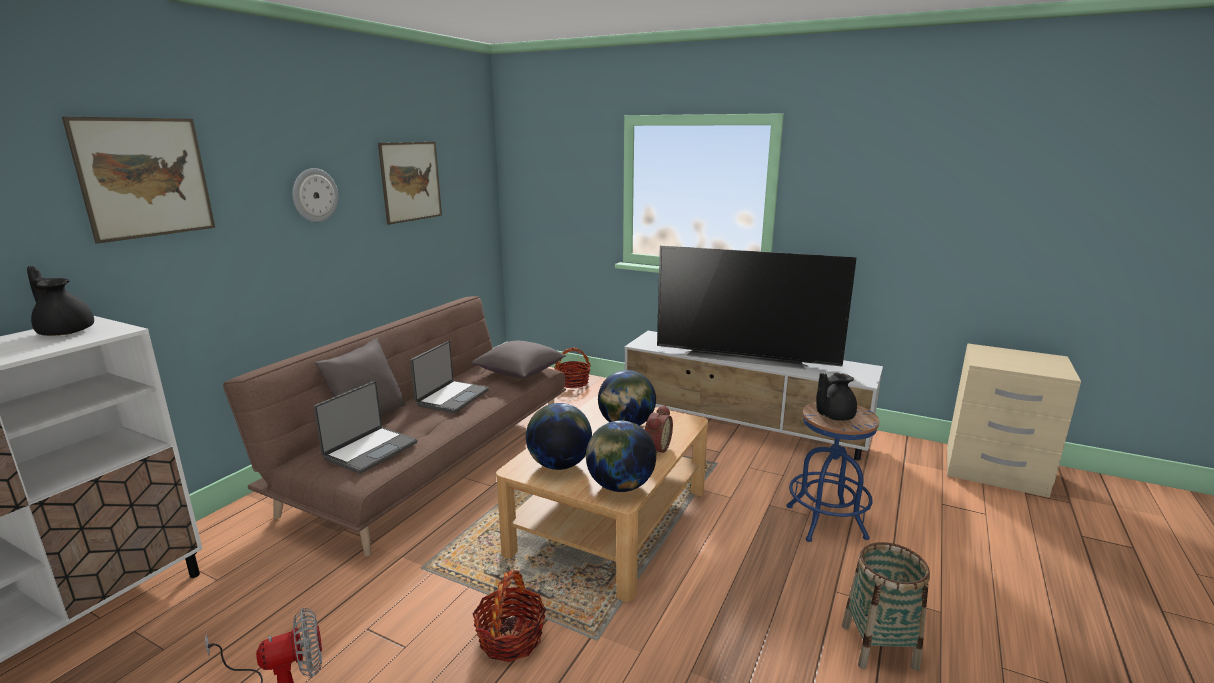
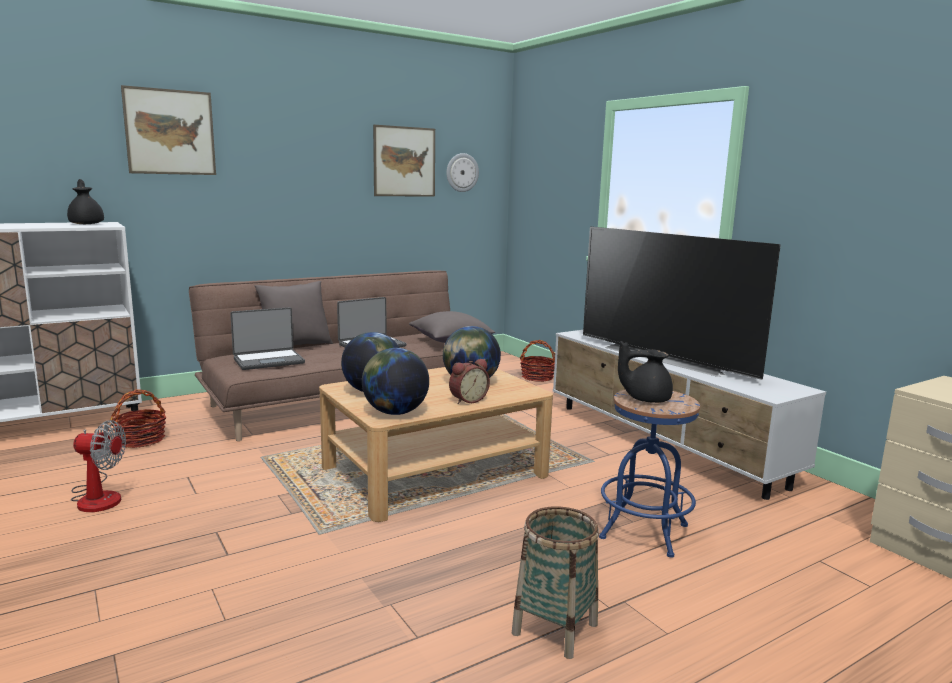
camera: 30 degrees right, 5 degrees down
(314, 195) = (305, 161): wall clock -> wall clock (462, 172)
(510, 638) = (264, 512): basket -> basket (141, 440)

